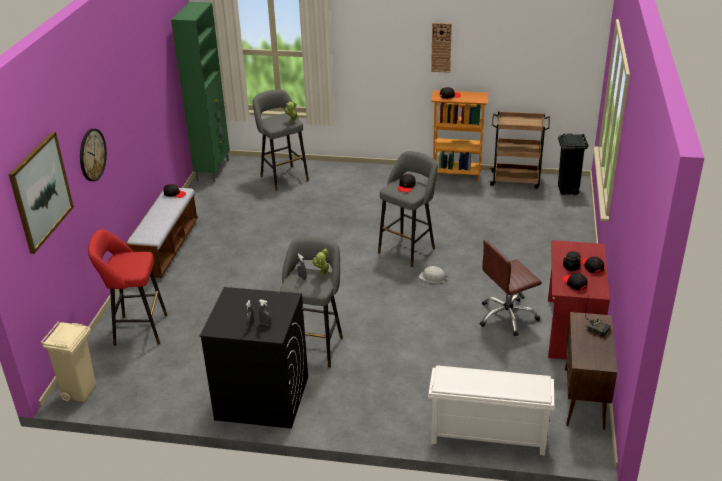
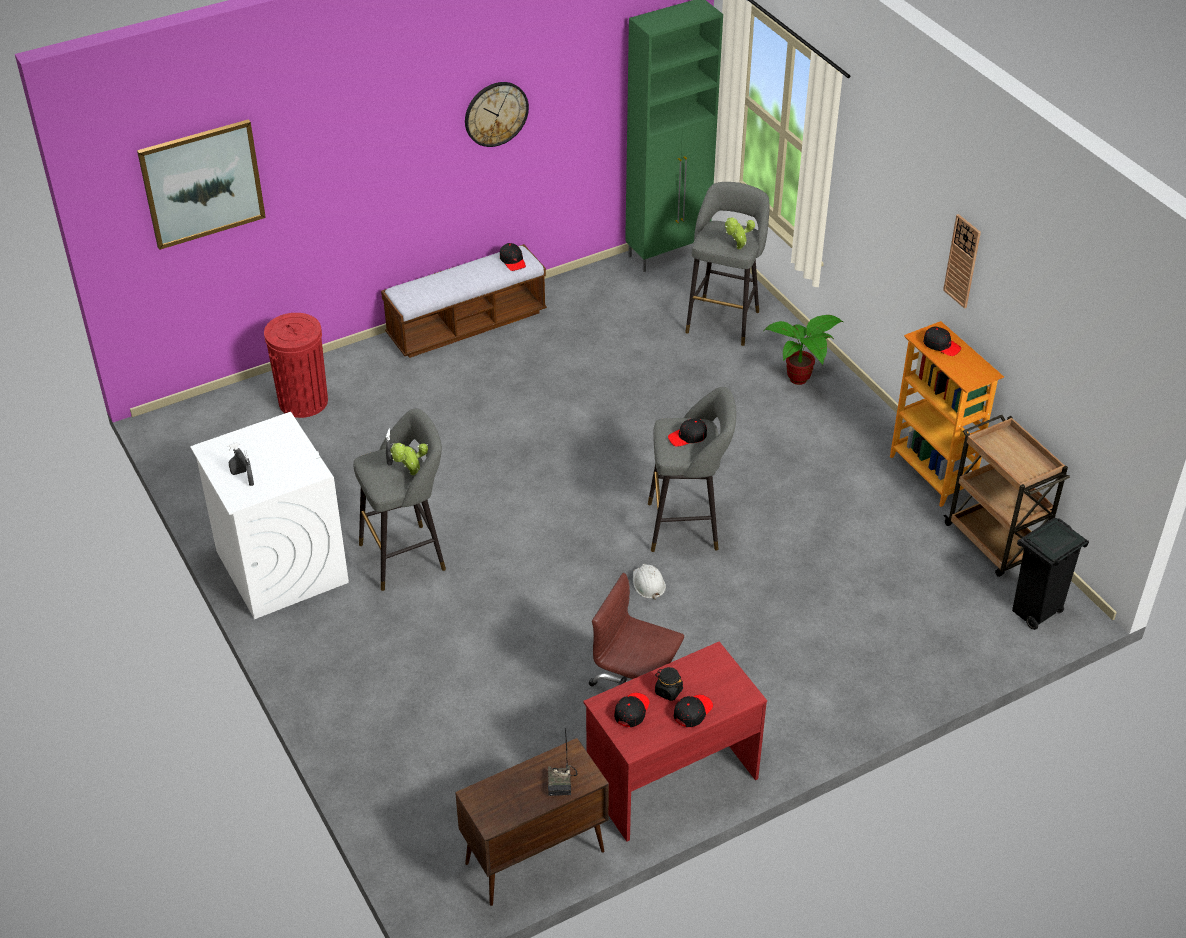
camera: 50 degrees right, 10 degrees up
(80, 392) = (174, 428): beige trash can -> none
(92, 155) = (339, 164): wall clock -> wall clock (496, 113)
(137, 330) = (303, 401): red stool -> red trash can
(261, 398) = (281, 566): black washing machine -> white washing machine
(354, 177) = (800, 381): none -> potted plant
(487, 436) = (382, 795): white shoe rack -> none

